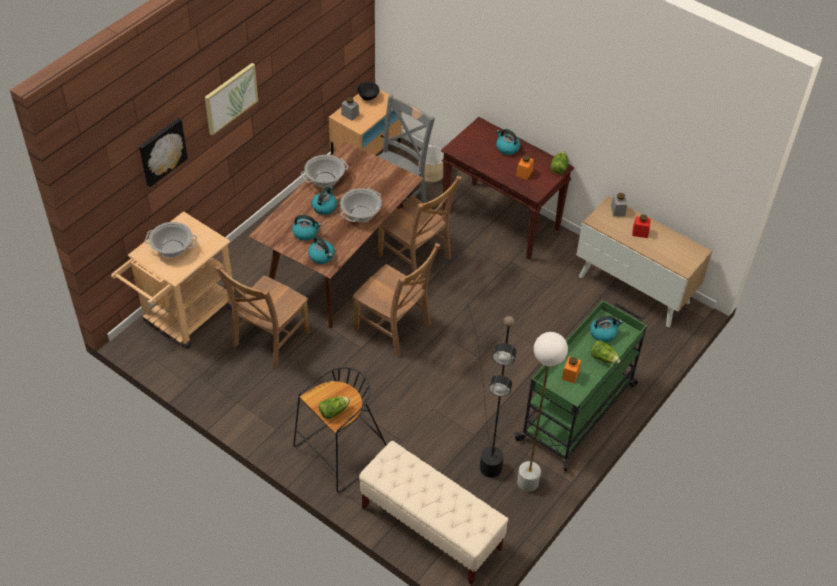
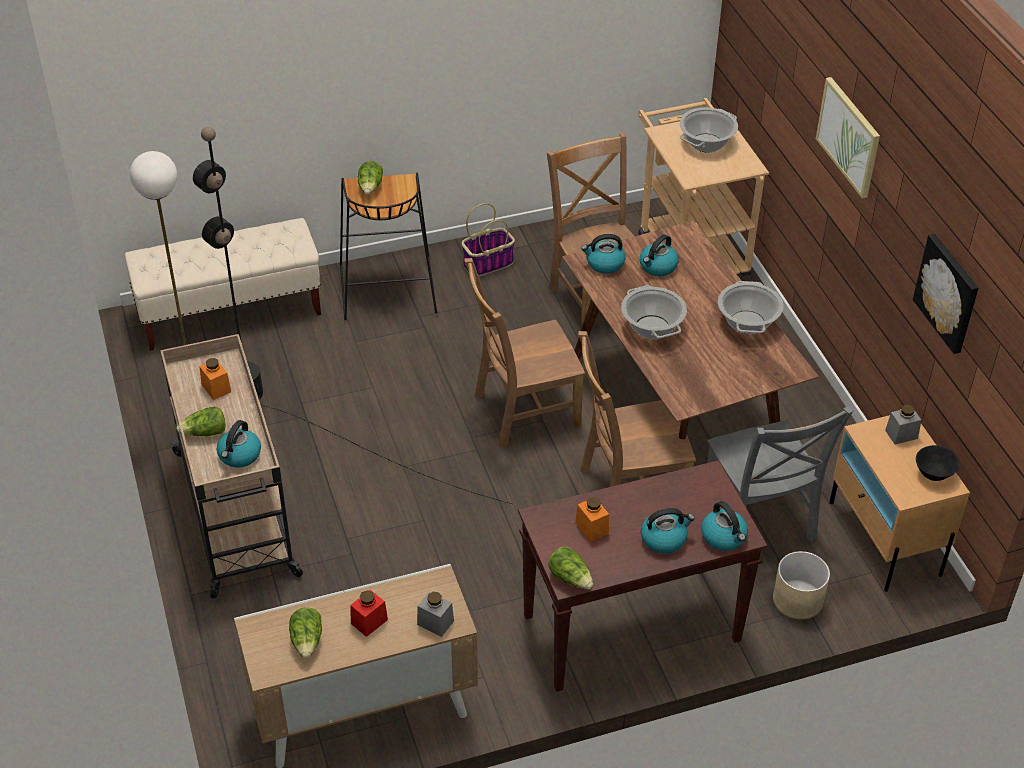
camera: 125 degrees right, 5 degrees down
(161, 151) = (785, 61): picture -> picture (948, 293)
(273, 413) = (488, 263): none -> basket
(324, 207) = (693, 301): kettle -> kettle (724, 537)
(578, 411) = (236, 515): green cart -> beige cart
(671, 247) = (307, 641): none -> lettuce

